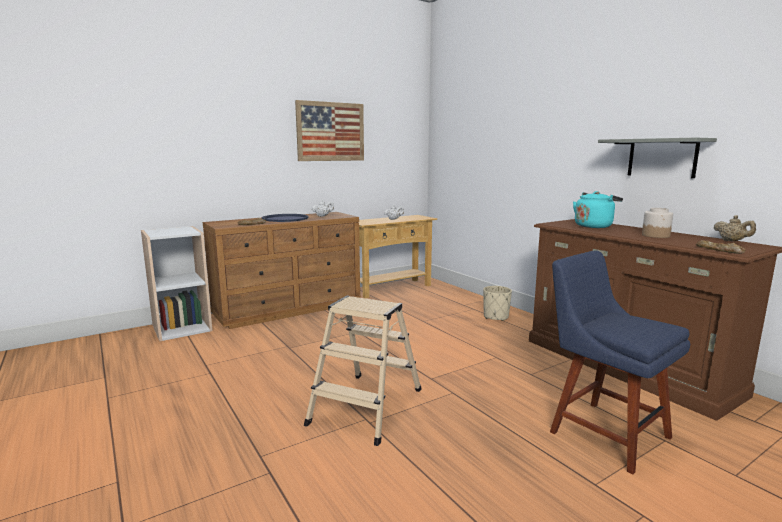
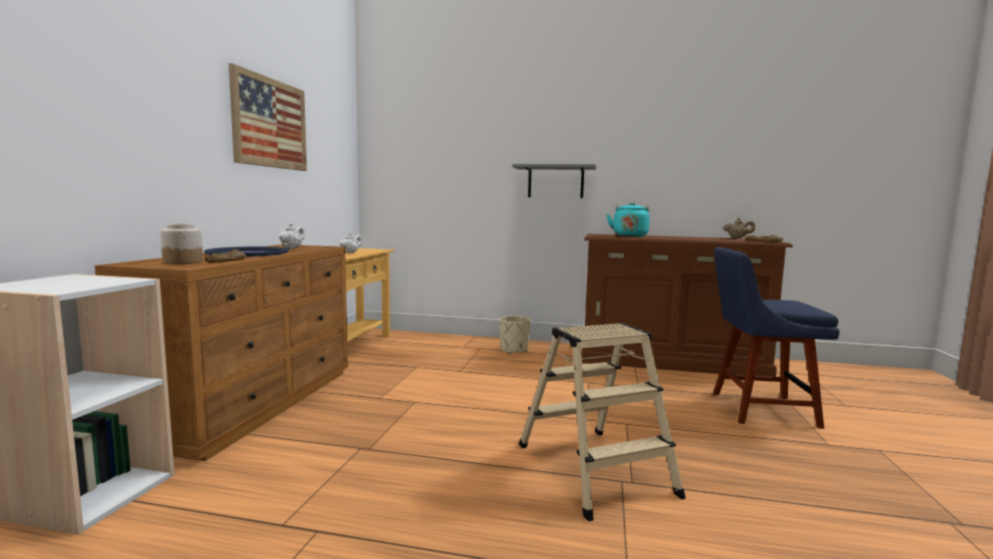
camera: 45 degrees left, 5 degrees down
(656, 235) = (693, 238): jar -> jar (183, 262)
(662, 158) = (665, 174): grey shelf -> grey shelf (555, 182)

